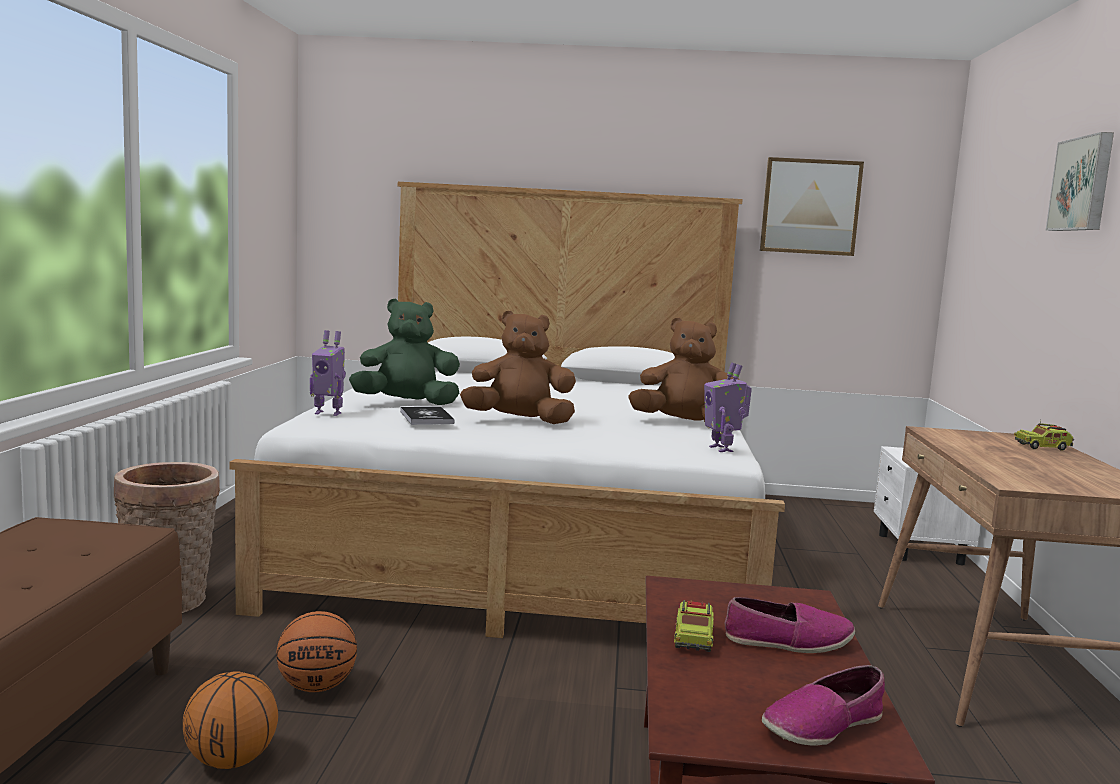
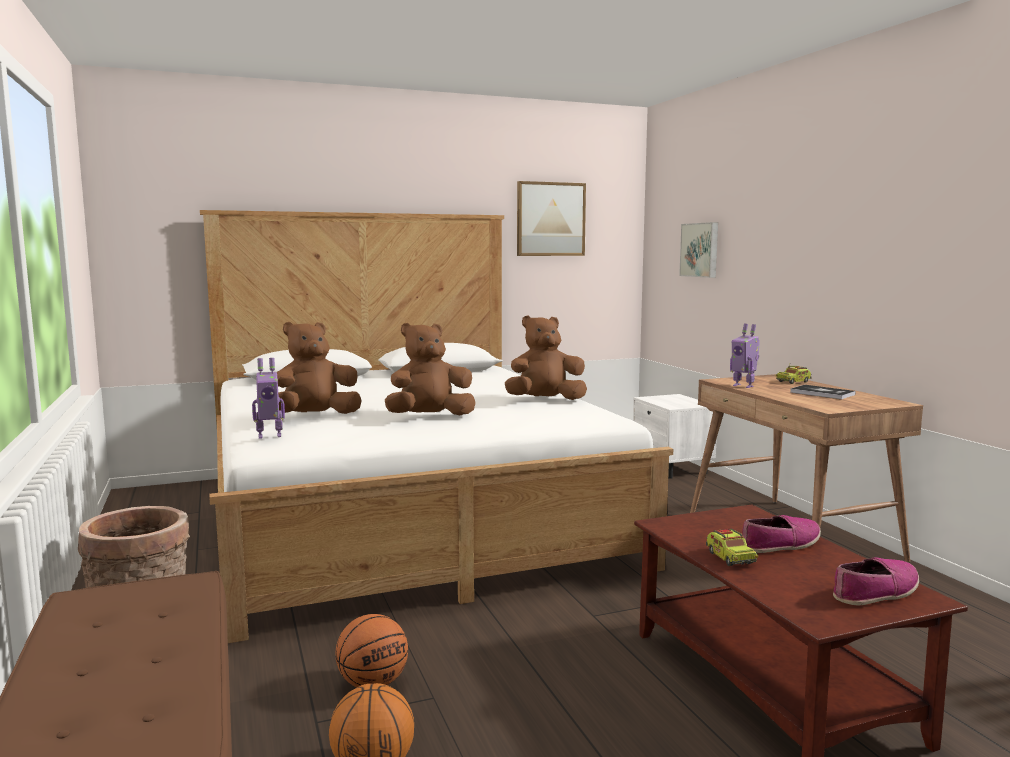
camera: 25 degrees left, 0 degrees up
(407, 404) = (315, 416): green plush toy -> brown plush toy
(426, 417) = (362, 425): book -> book (822, 393)
(722, 449) = (605, 415): toy robot -> toy robot (744, 386)
(823, 725) = (875, 591): shoe -> shoe turned 150 degrees counterclockwise
(1083, 184) = (783, 199): picture -> picture (700, 250)

